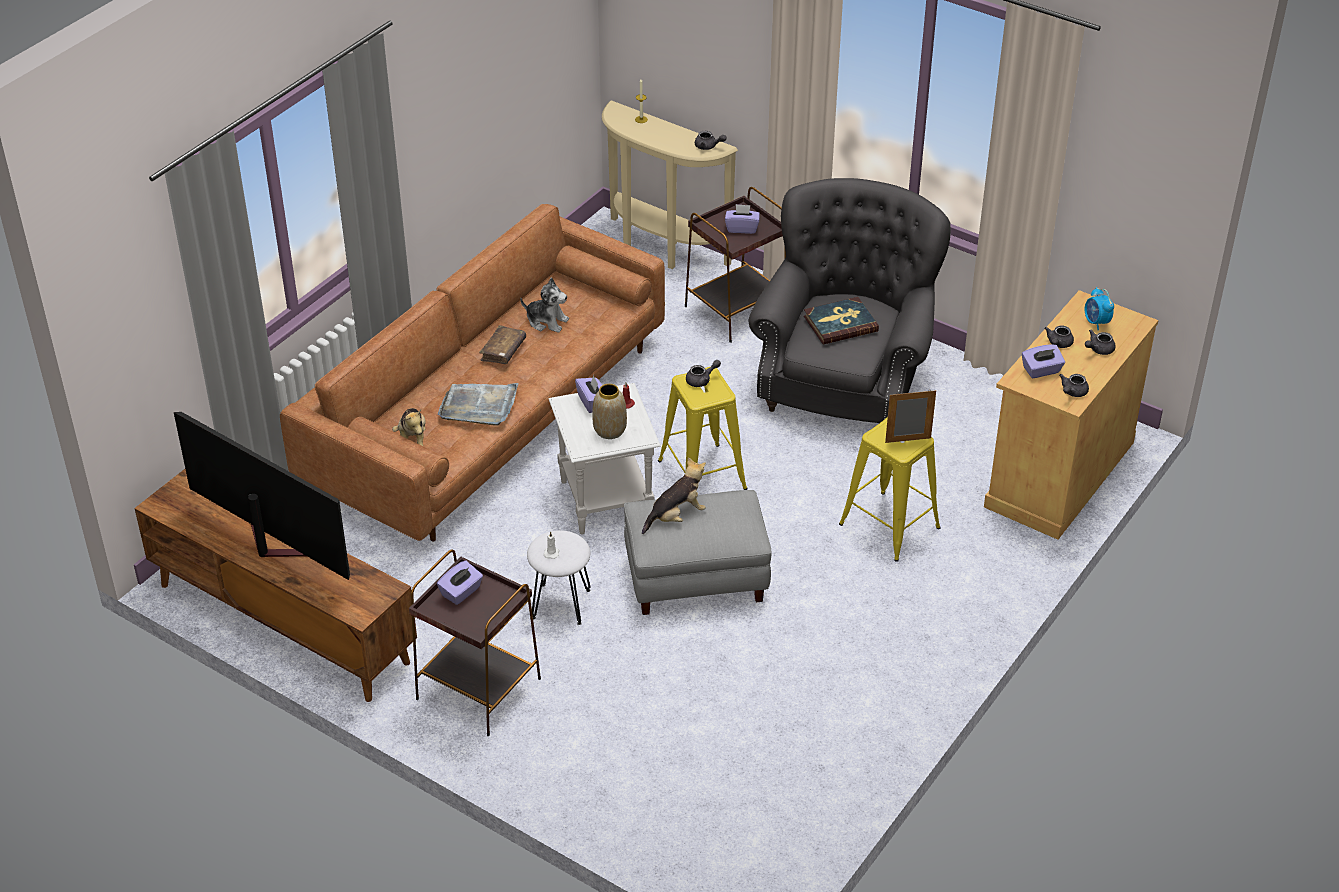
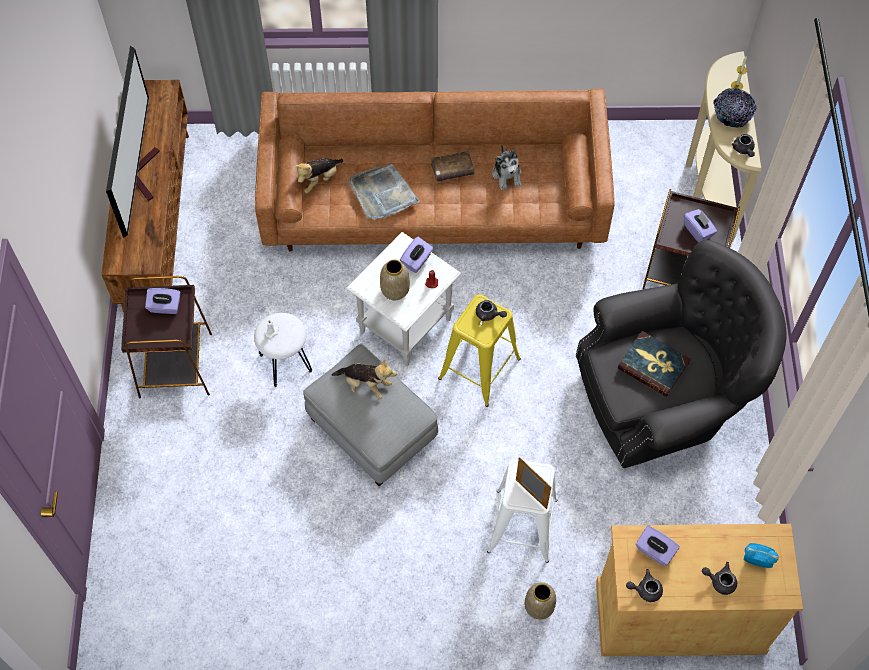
camera: 55 degrees right, 20 degrees up
(667, 135) = (732, 114): none -> bowl
(889, 526) = (522, 525): yellow stool -> white stool
(979, 555) = (539, 607): none -> vase
(1058, 344) = (701, 545): grey teapot -> none
(1096, 322) = (756, 560): alarm clock -> alarm clock turned 75 degrees clockwise

